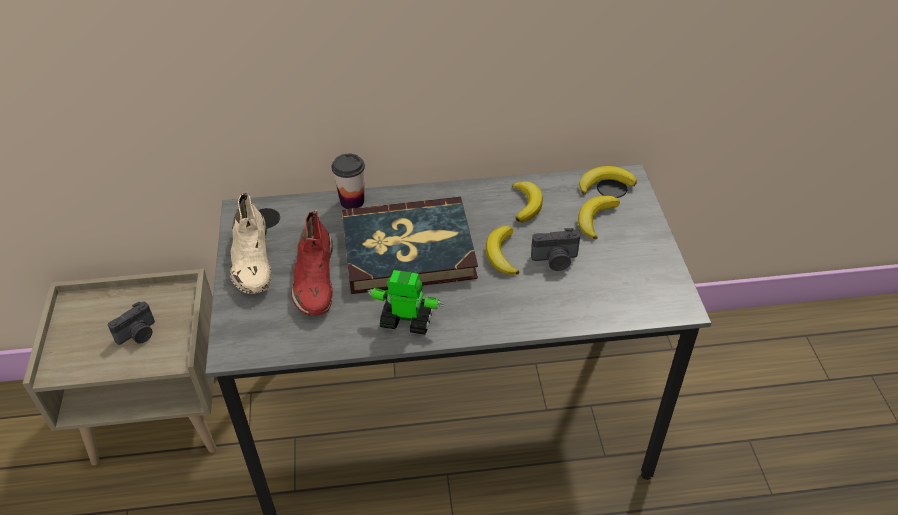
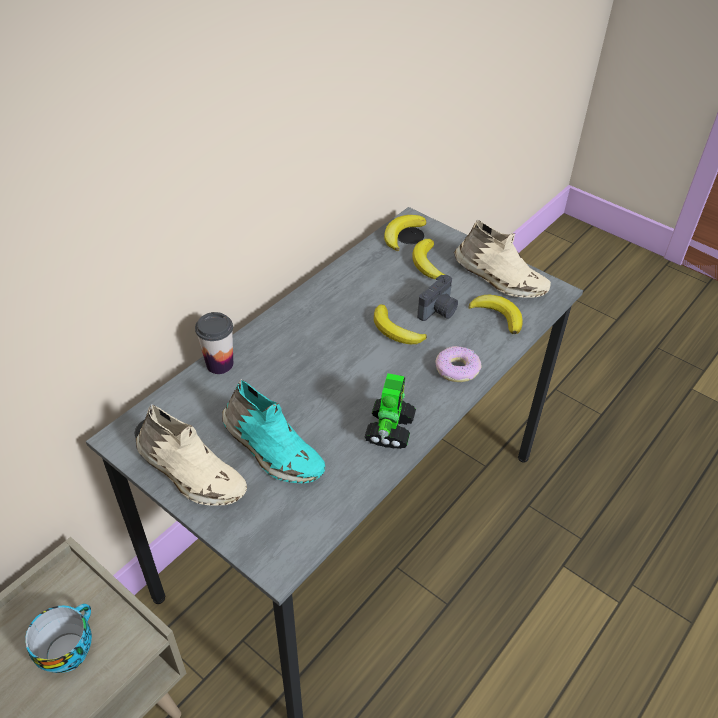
camera: 45 degrees left, 0 degrees up
(138, 334) = (68, 649): camera -> cup
(314, 278) = (271, 449): red shoe -> turquoise shoe
(406, 319) = (390, 428): toy robot -> toy robot turned 135 degrees clockwise
(408, 250) = (320, 373): book -> none
(510, 312) = (457, 369): none -> donut
(526, 204) = (365, 281): banana -> banana (498, 316)
(643, 266) = (498, 278): none -> beige shoe

